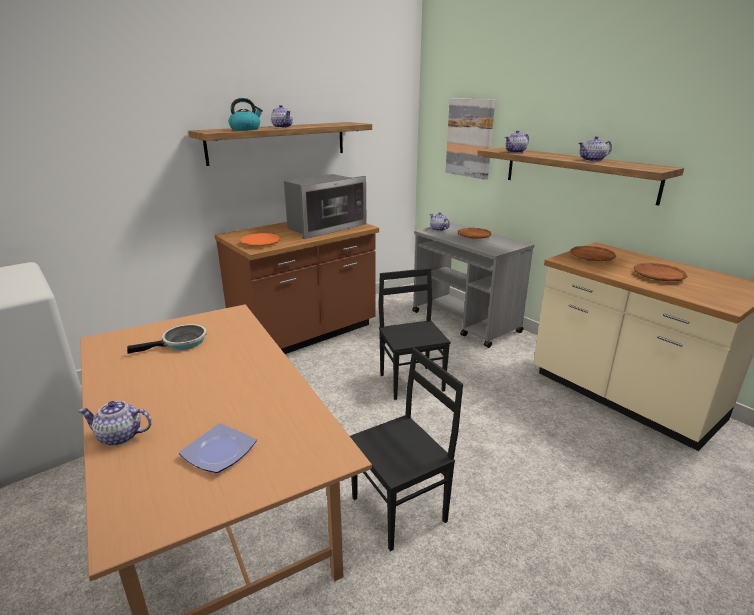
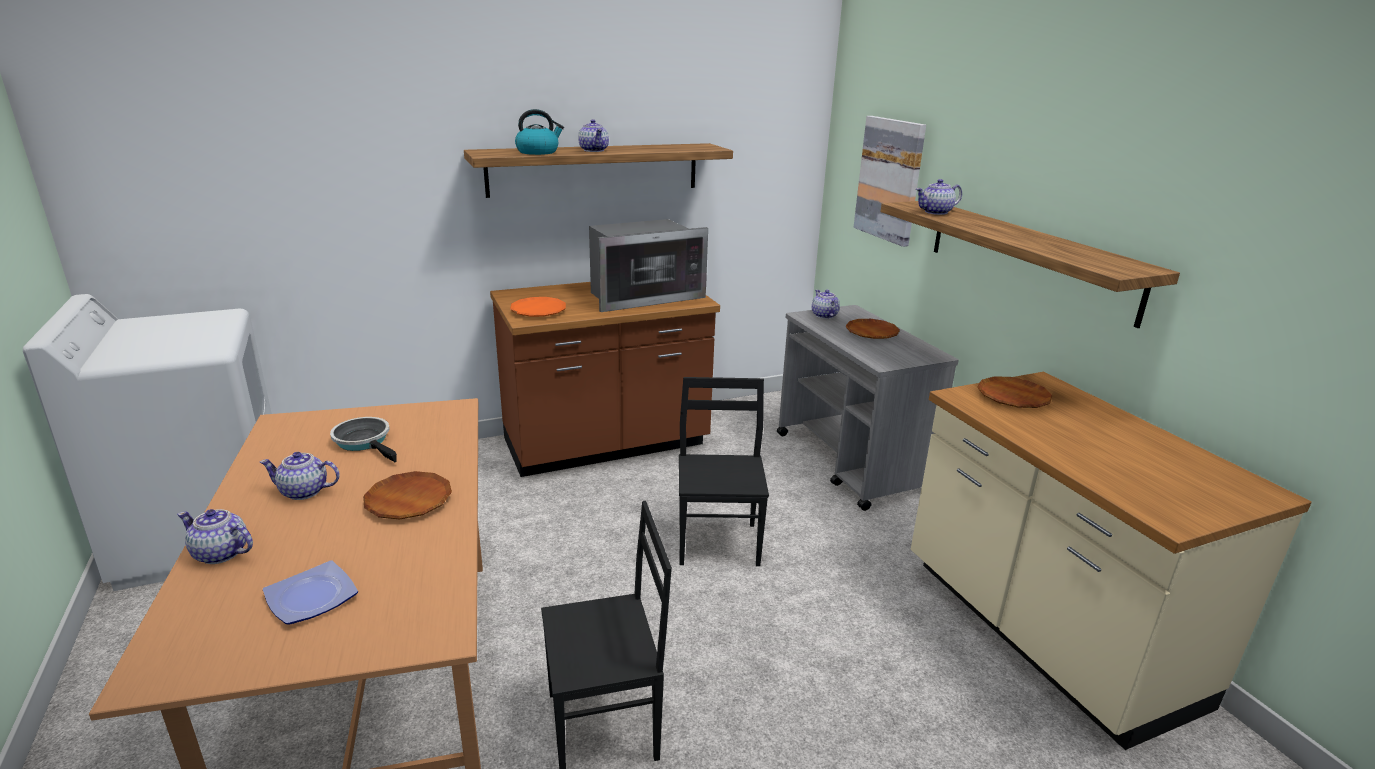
camera: 15 degrees right, 0 degrees up
(181, 343) = (365, 442): frying pan -> frying pan turned 120 degrees counterclockwise
(592, 160) = (1039, 241): teapot -> teapot (304, 492)
(658, 276) = (1099, 447): brown plate -> brown plate (408, 500)

